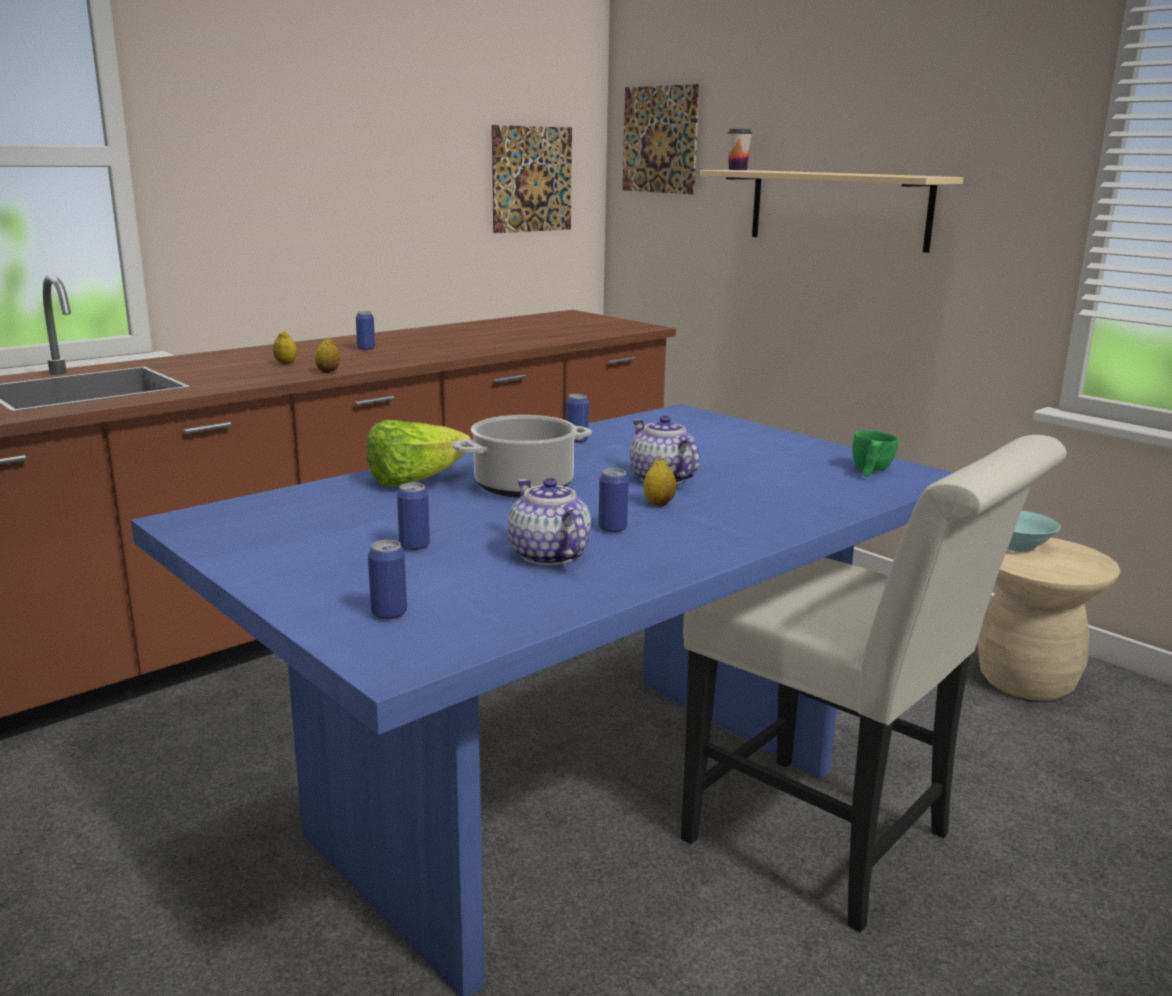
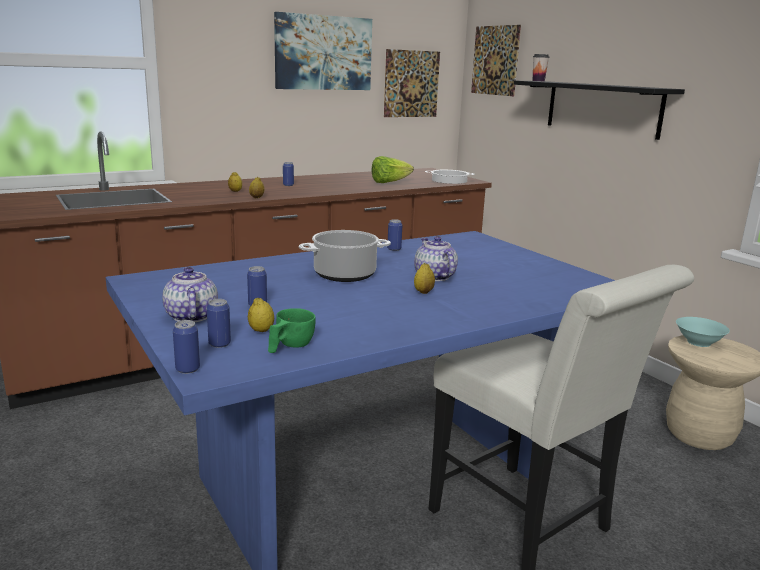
camera: 10 degrees right, 0 degrees up
(396, 133) = (323, 53): none -> picture
(414, 481) = (280, 266): lettuce -> lettuce (389, 182)
(444, 586) = (261, 330): none -> lemon
(548, 556) = (335, 318): teapot -> teapot (191, 316)
(612, 328) = (449, 180): none -> cooking pot
(612, 529) = (385, 305): can -> can (187, 369)
(838, 208) = (602, 108): beige shelf -> black shelf
(870, 471) = (577, 282): green cup -> green cup (289, 346)

